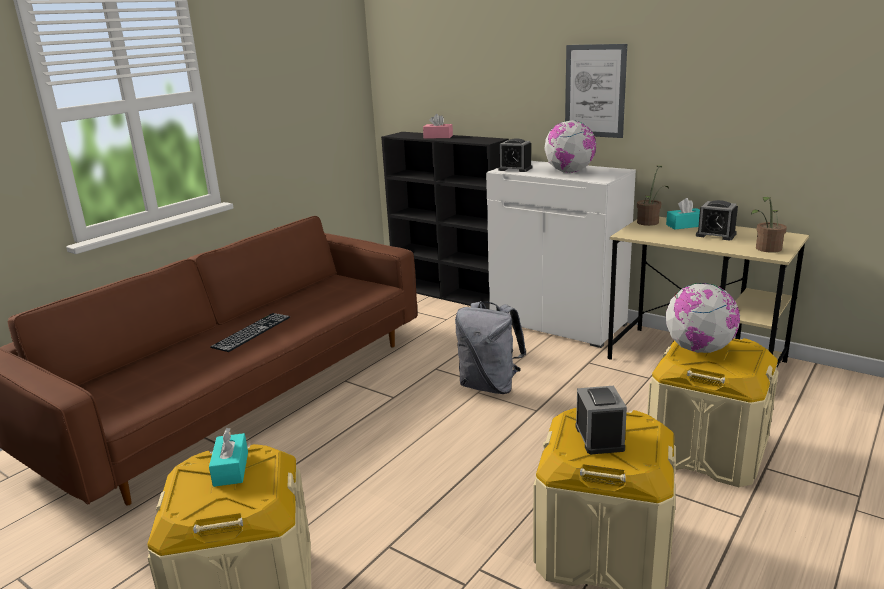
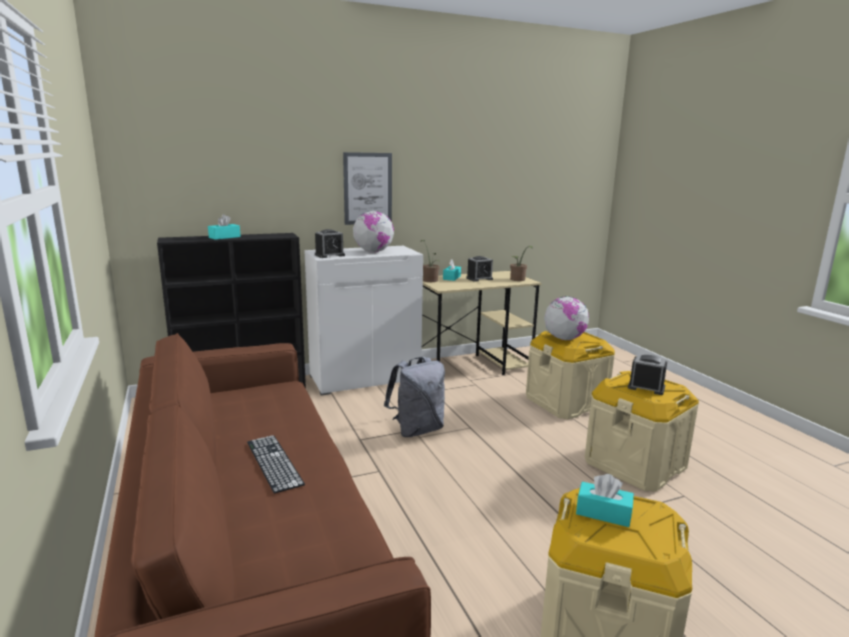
camera: 60 degrees left, 5 degrees down
(438, 137) = (224, 237): pink tissue box -> turquoise tissue box

